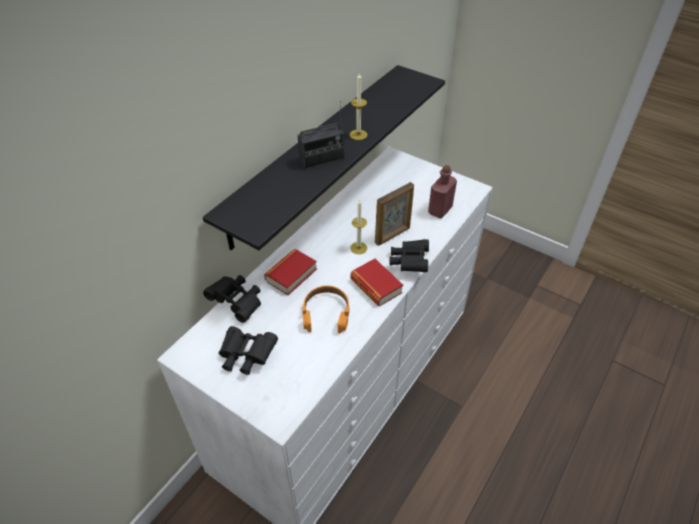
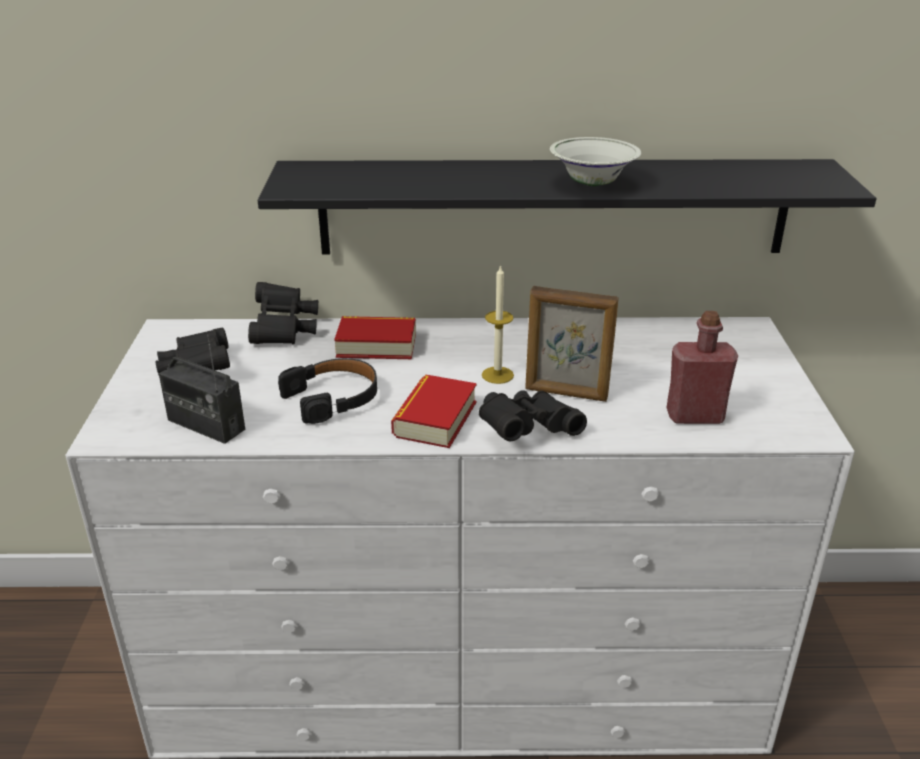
camera: 55 degrees right, 15 degrees down
(321, 159) = (492, 180): radio -> radio (206, 425)
(326, 313) = (333, 398): orange headphones -> black headphones
(358, 135) = (592, 184): candle -> white bowl

